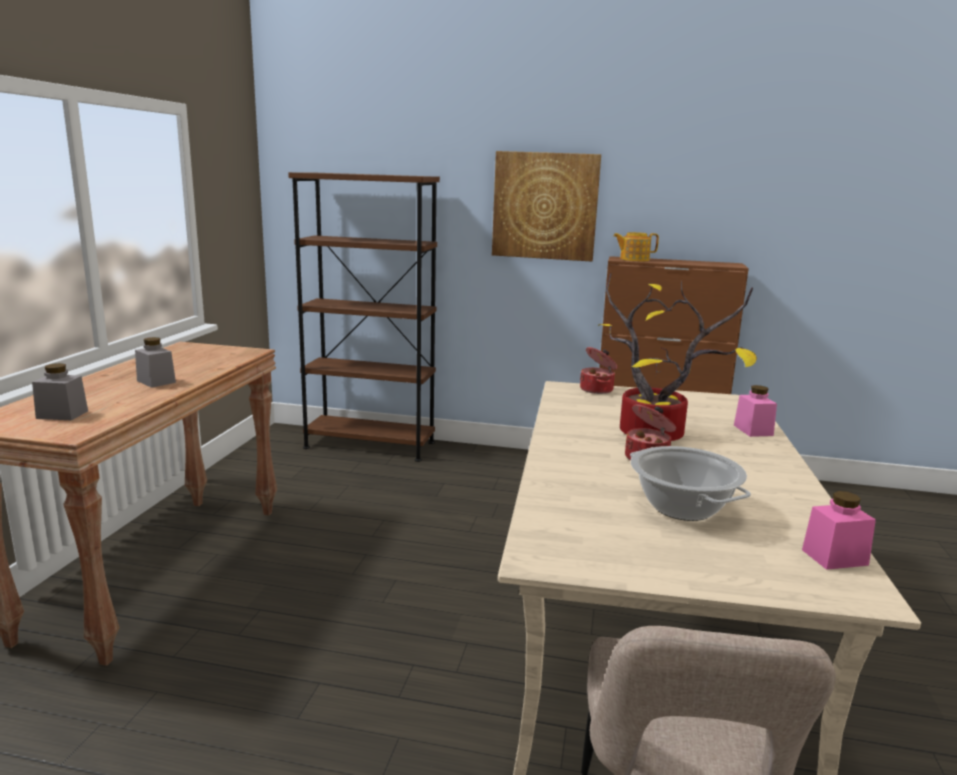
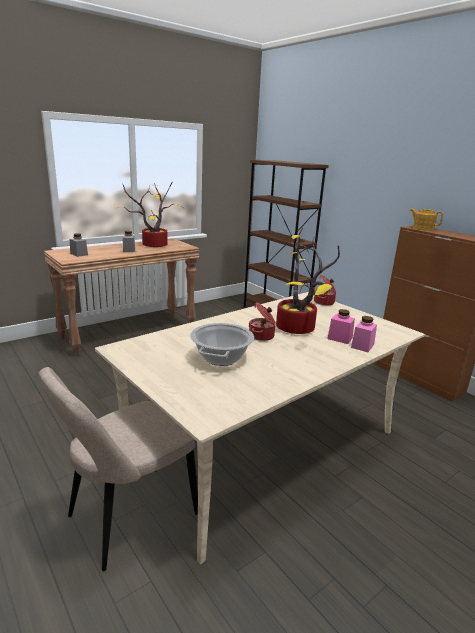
camera: 40 degrees right, 5 degrees up
(181, 360) = (155, 245): none -> potted plant
(545, 206) = (383, 187): picture -> none
(834, 557) = (234, 403): pink jar -> pink jar (340, 338)

